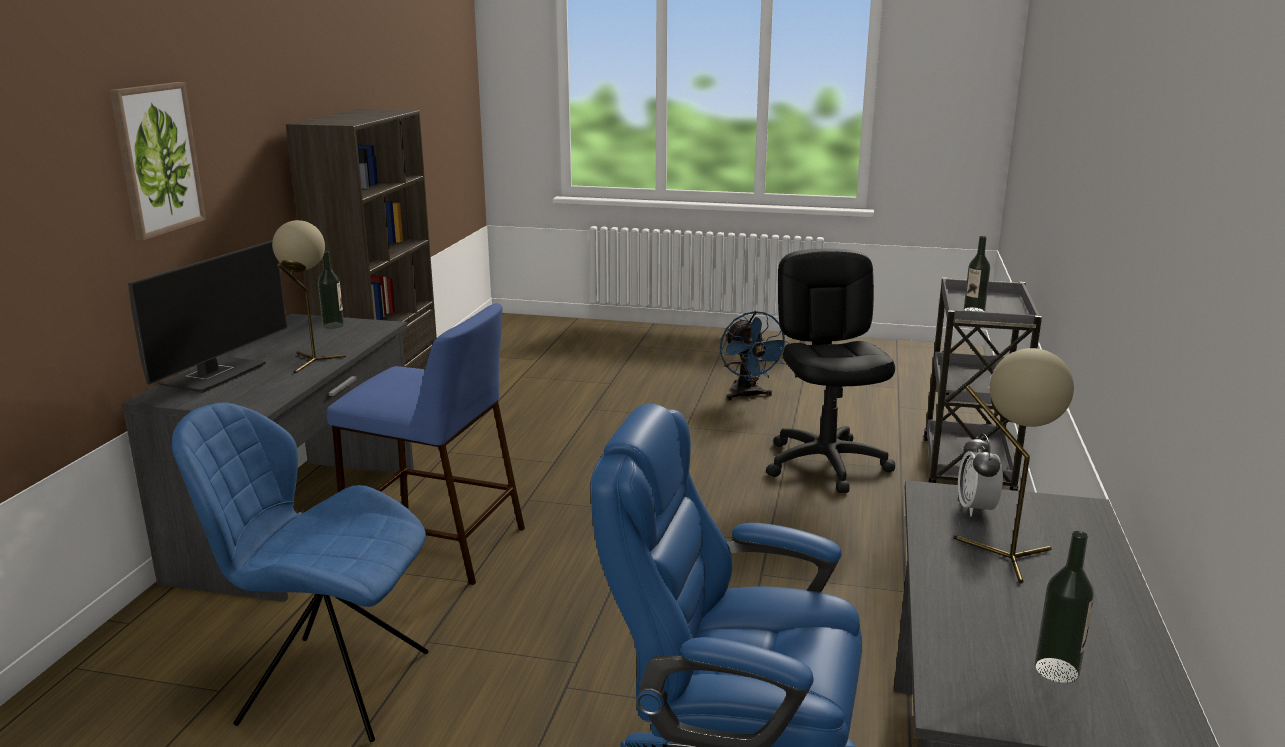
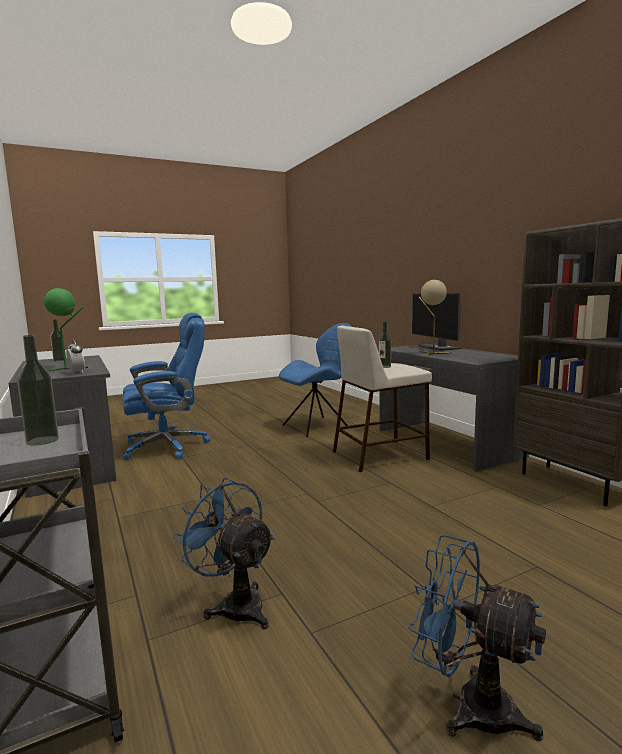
camera: 140 degrees right, 10 degrees down
(157, 159) = (465, 250): picture -> none
(333, 325) = (492, 358): bottle -> bottle (384, 367)
(433, 543) = (380, 455): blue stool -> beige stool
(826, 464) = (235, 604): black office chair -> blue fan
(1003, 555) = (68, 368): beige table lamp -> green table lamp

